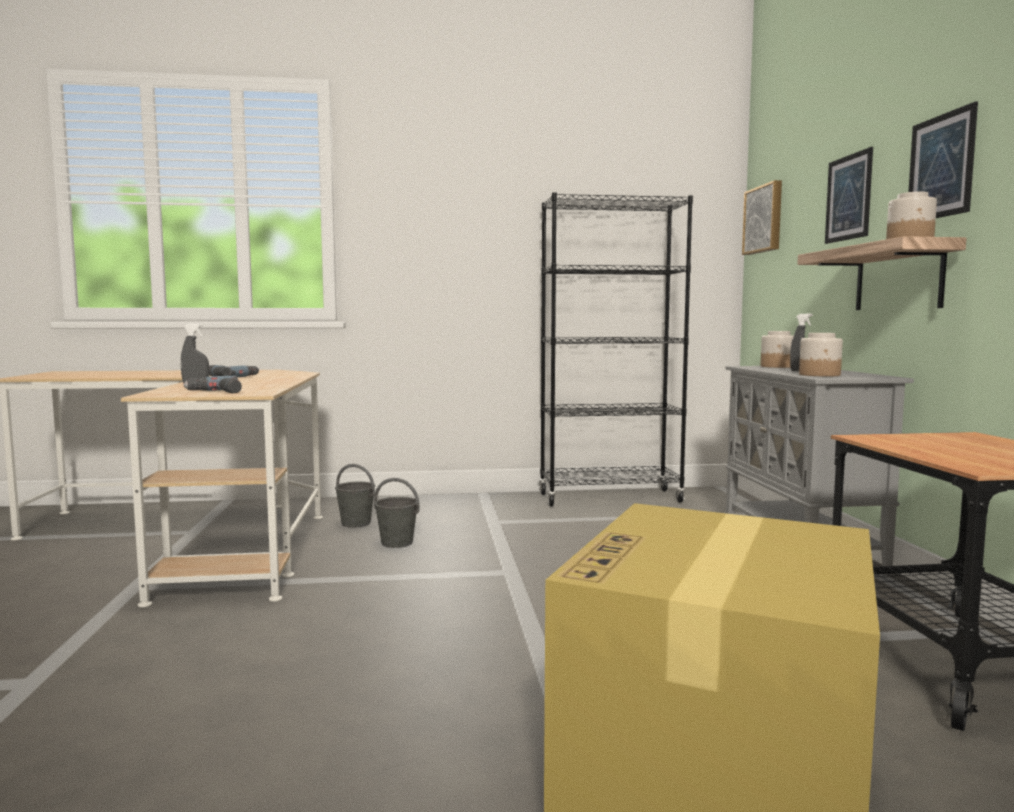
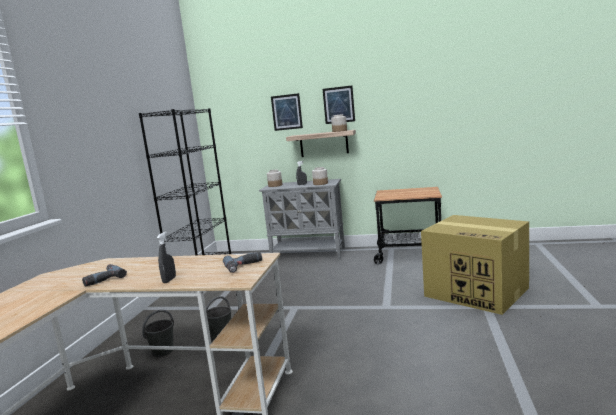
camera: 70 degrees left, 5 degrees up
(764, 219) = (218, 118): picture -> none

